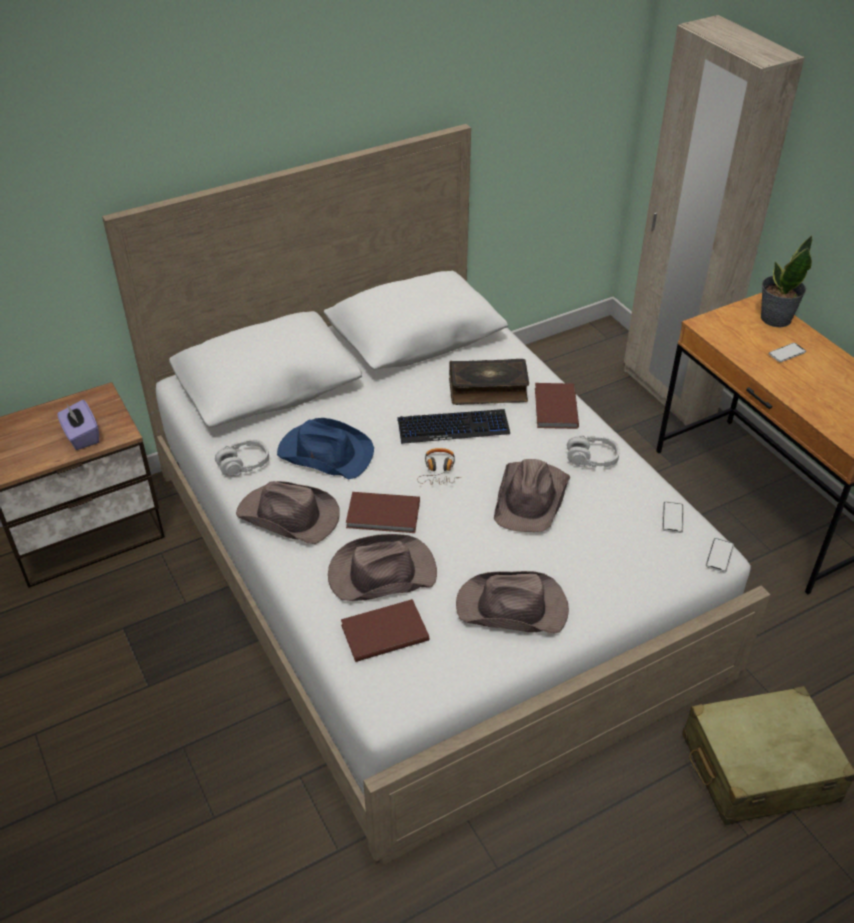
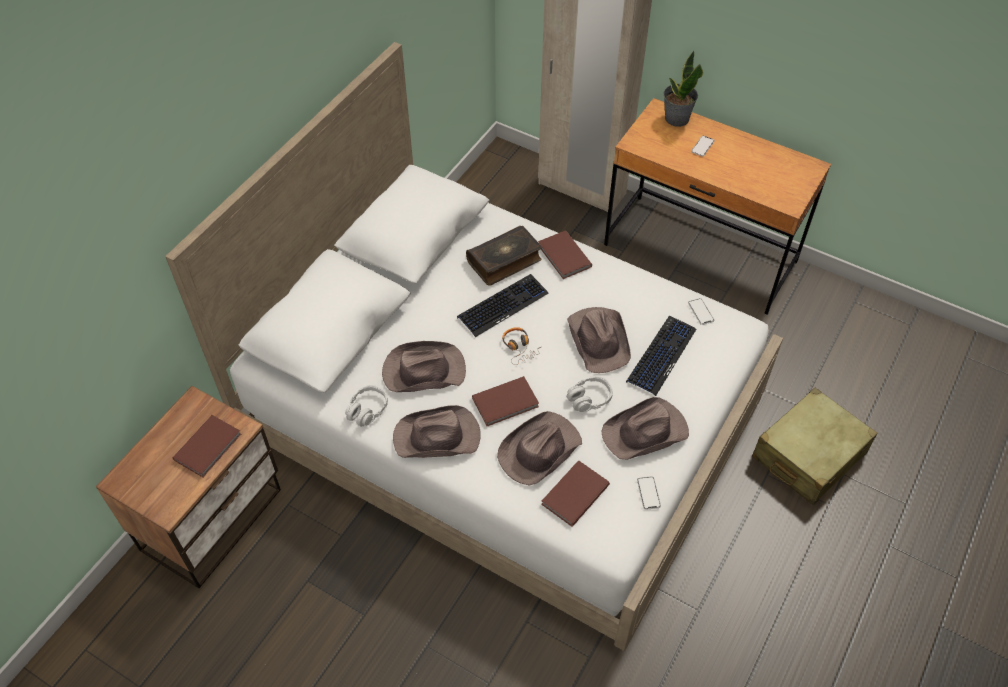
camera: 30 degrees left, 10 degrees up
(81, 436) = (209, 447): purple tissue box -> brown book
(325, 452) = (423, 371): blue hat -> brown hat
(591, 541) = (661, 355): none -> keyboard
(592, 458) = (617, 288): grey headphones -> grey headphones (589, 398)
(719, 556) = (747, 327): phone -> phone (648, 493)

